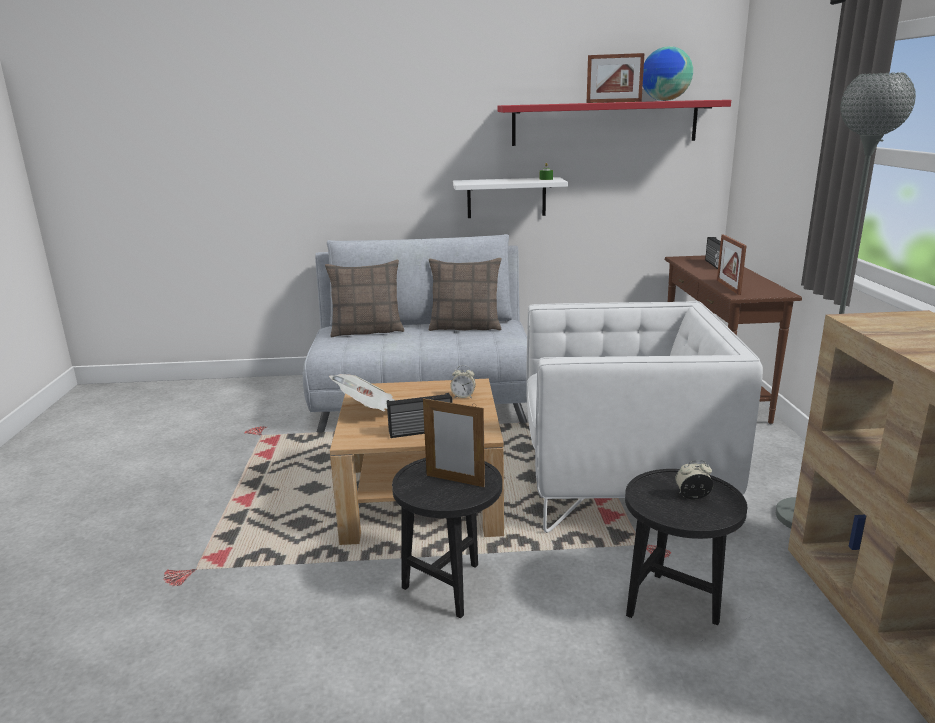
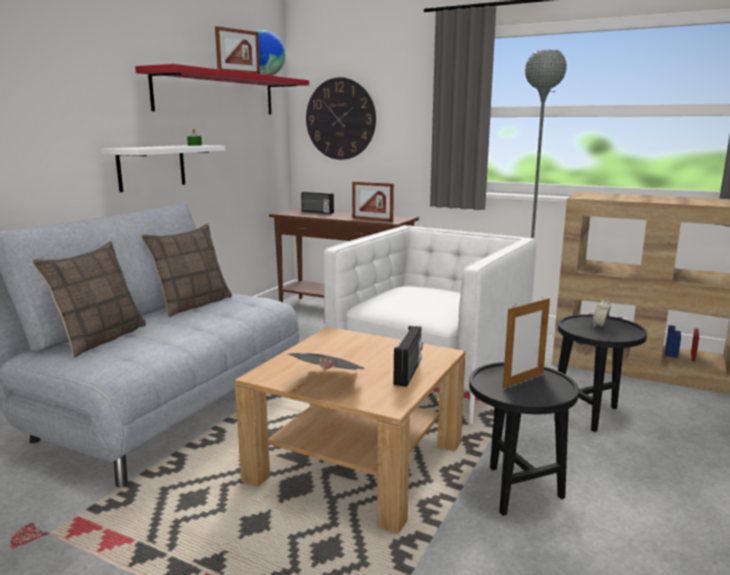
camera: 60 degrees left, 5 degrees down
(463, 396) = (353, 342): alarm clock -> none
(766, 150) = (340, 119): none -> wall clock

